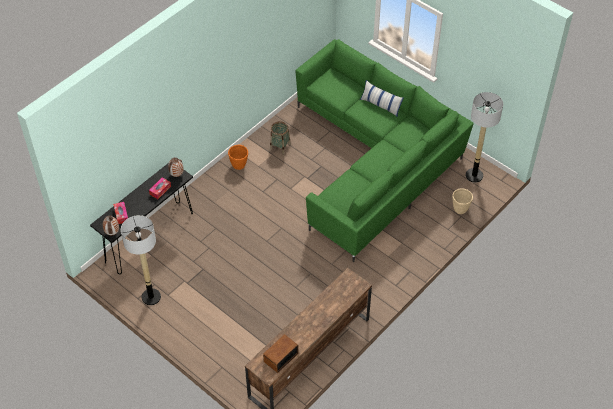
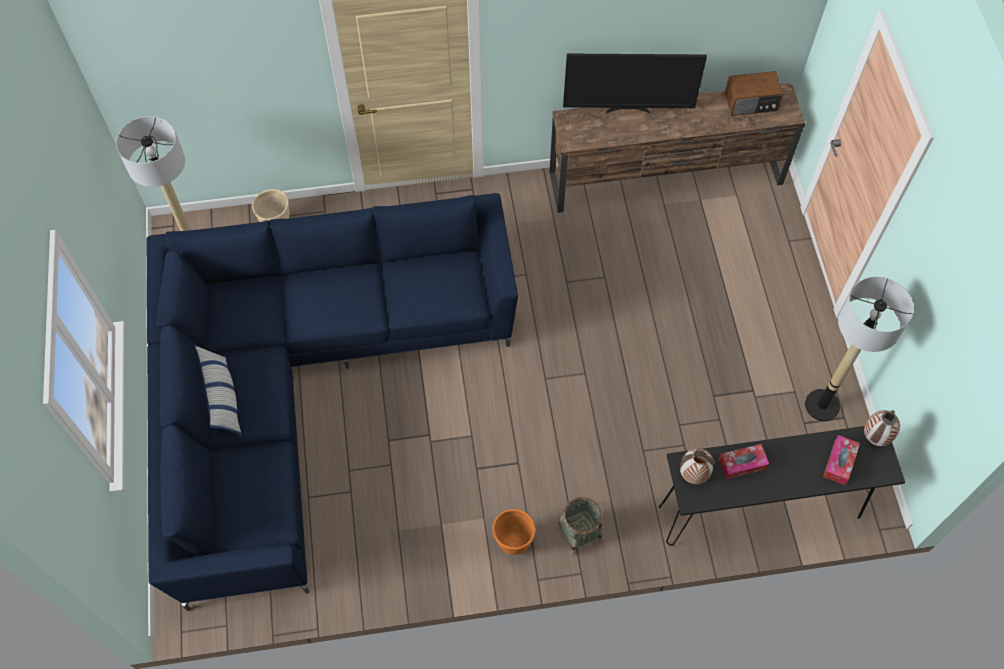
camera: 140 degrees left, 10 degrees up
(280, 146) = (414, 529): basket -> basket (579, 534)
(337, 311) = (628, 109): none -> television
(375, 162) = (304, 384): green sofa -> blue sofa

